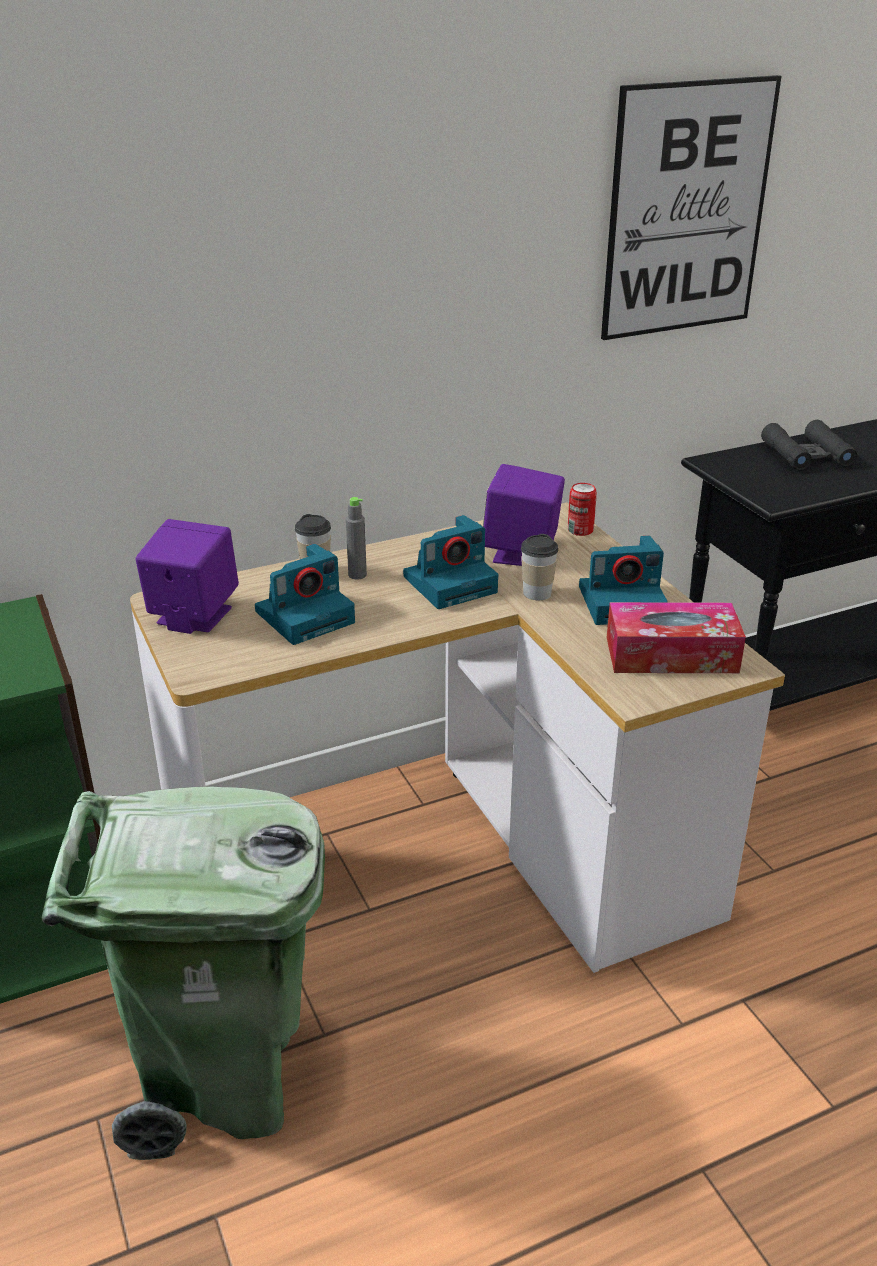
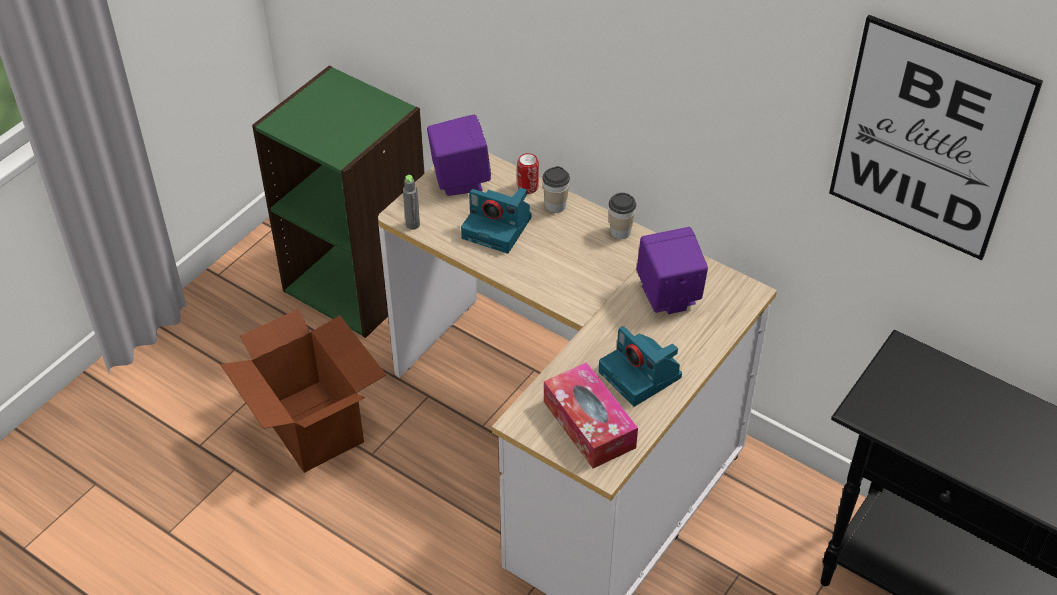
camera: 60 degrees right, 15 degrees up
(222, 1080) = (313, 425): green trash can -> cardboard box
(357, 575) = (567, 227): grey bottle -> grey bottle (412, 224)
(451, 583) = (594, 277): camera -> none
(537, 593) = (617, 325): cup -> cup (620, 232)
(580, 530) = (733, 314): can -> can (527, 187)
(807, 455) = (982, 409): black binoculars -> none

